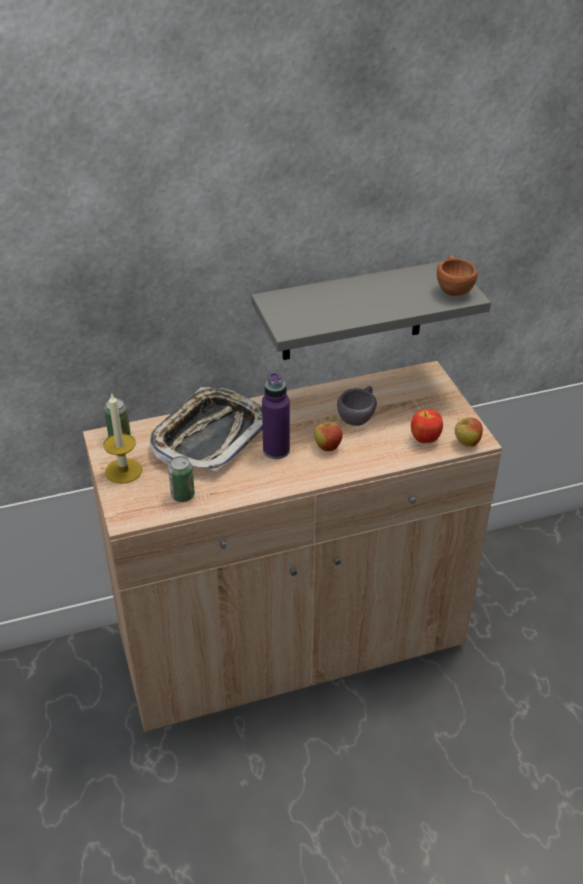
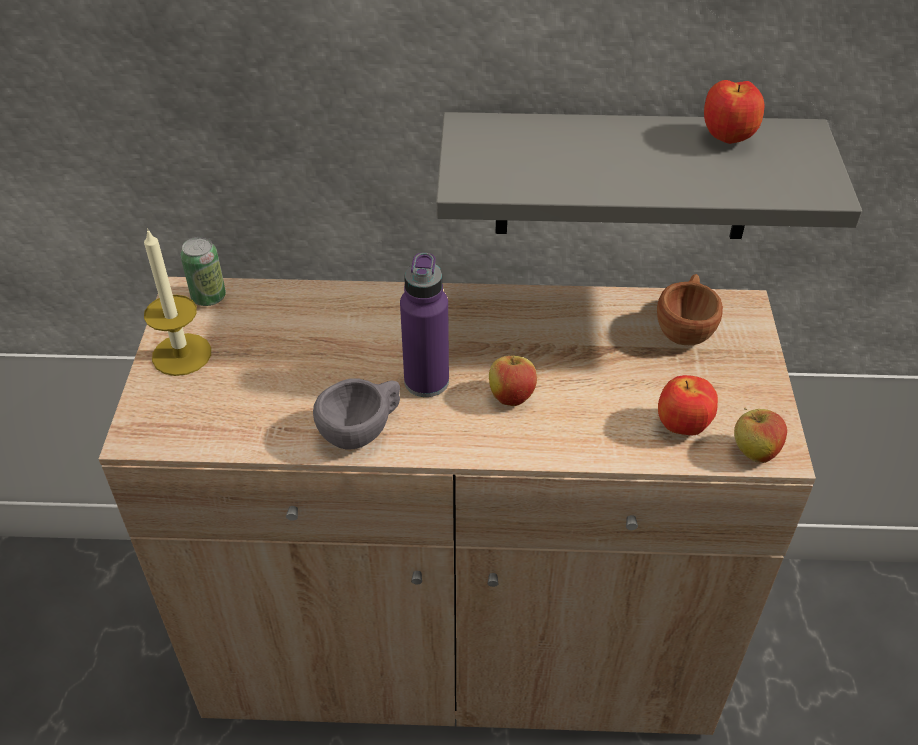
camera: 20 degrees right, 5 degrees up
(183, 495) = (243, 420): can -> none
(209, 436) = (337, 330): tray -> none
(358, 416) = (588, 356): grey cup -> grey cup (363, 430)
(409, 279) = (728, 139): none -> apple
(453, 288) = (800, 171): brown cup -> brown cup (685, 328)

